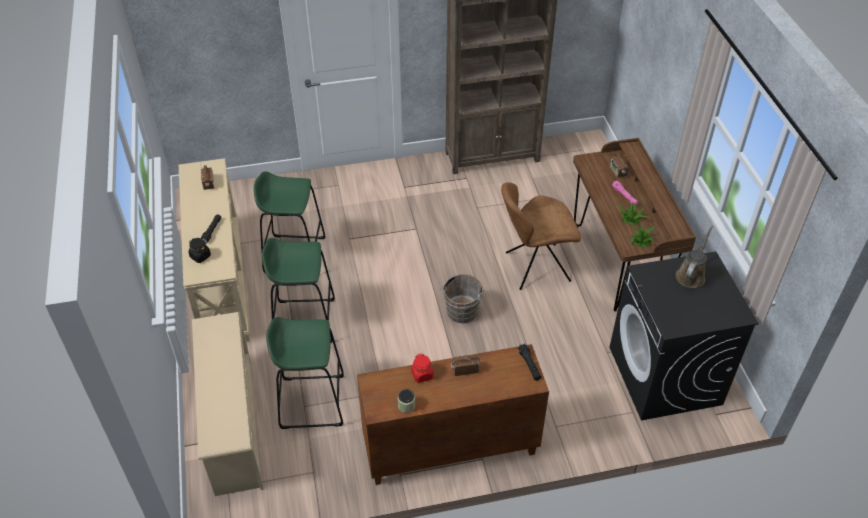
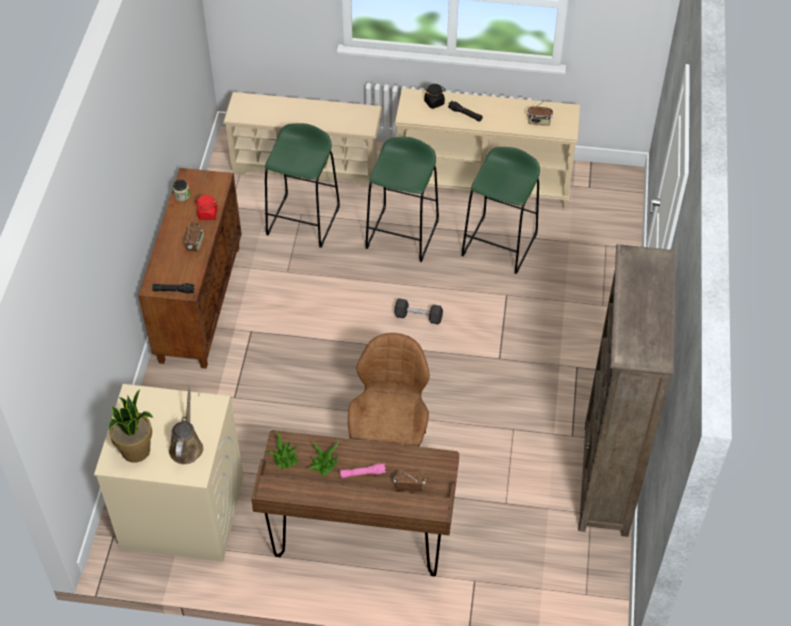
camera: 110 degrees right, 5 degrees up
(395, 285) = (418, 316): none -> black dumbbell
(461, 313) = (353, 361): brown bucket -> none
(665, 376) = (181, 512): black washing machine -> beige washing machine
(691, 275) = (186, 446): brown watering can -> brown watering can turned 135 degrees counterclockwise
(718, 304) = (136, 451): none -> potted plant

